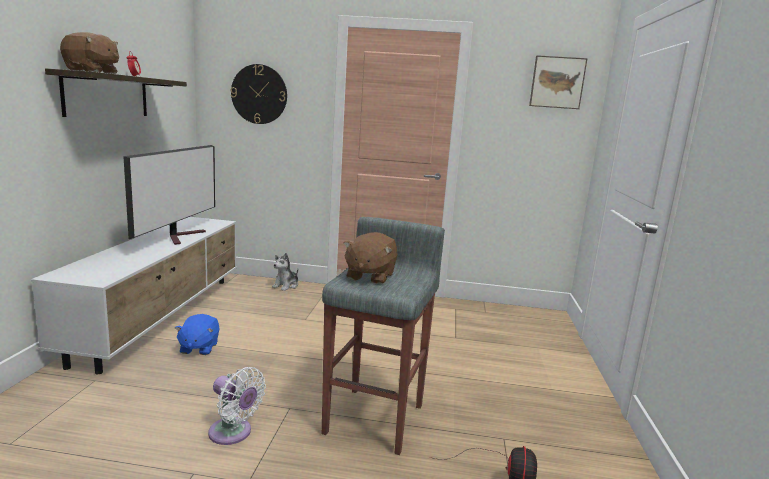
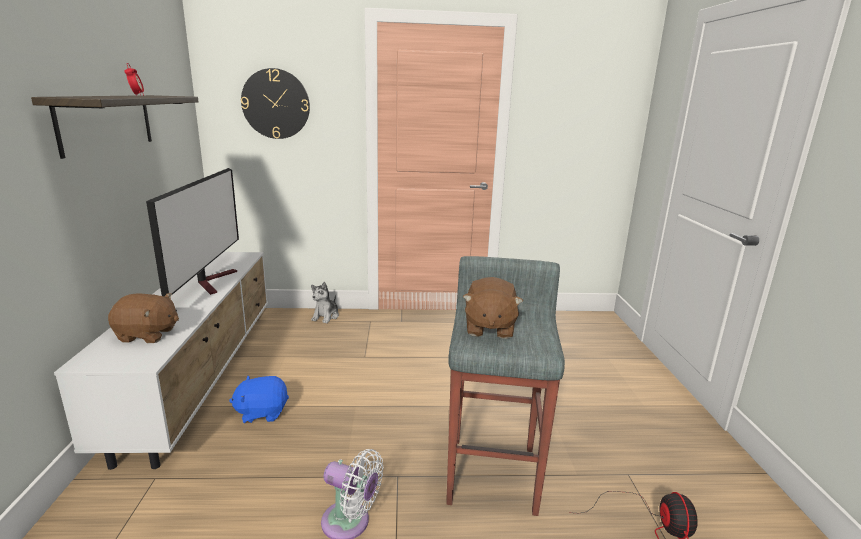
camera: 10 degrees left, 5 degrees up
(92, 72) = (94, 97): brown plush toy -> brown plush toy (147, 335)
(198, 348) = (262, 412): blue plush toy -> blue plush toy turned 90 degrees clockwise
(557, 82) = (605, 79): picture -> none

